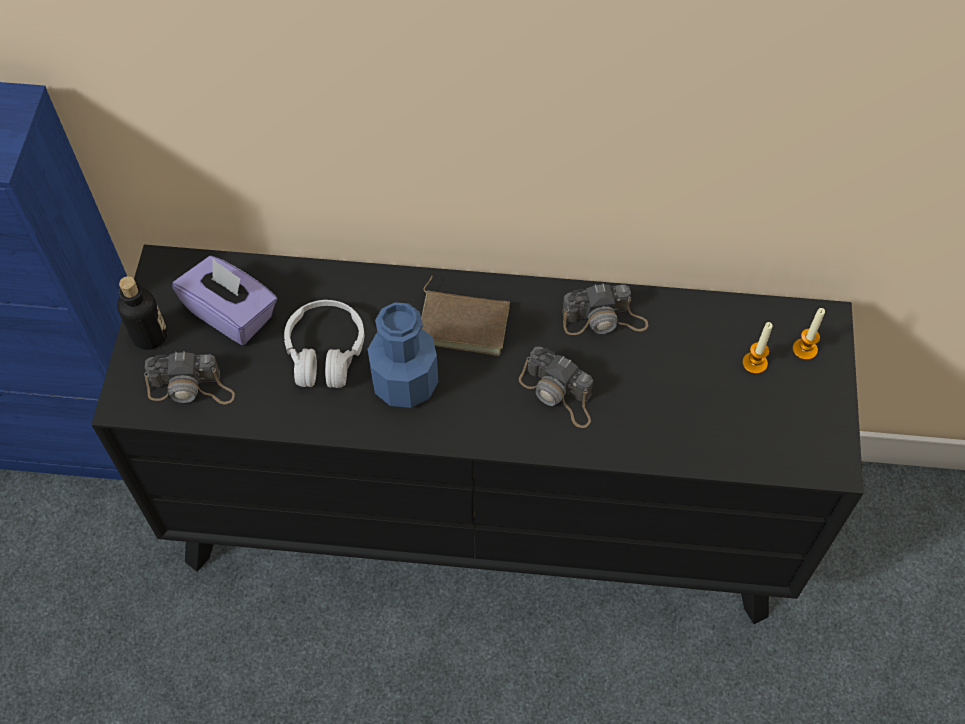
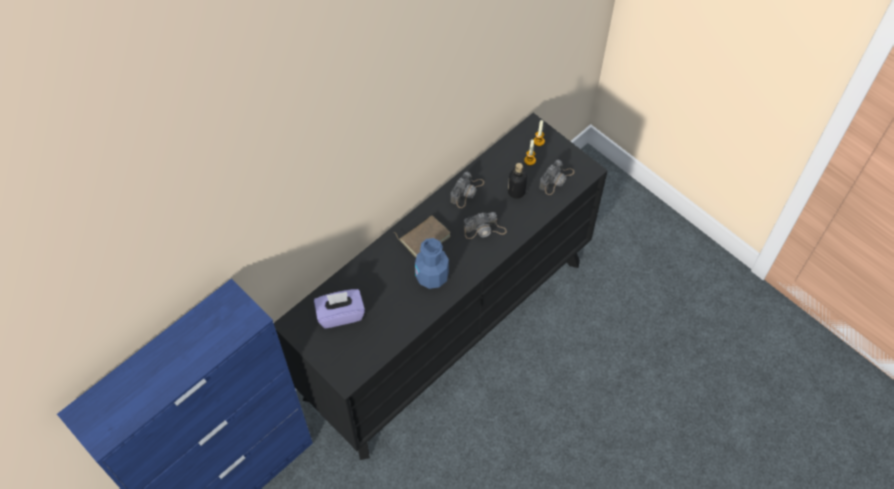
camera: 50 degrees left, 0 degrees up
(150, 335) = (322, 351): bottle -> bottle (516, 192)
(191, 387) = (362, 351): camera -> camera (556, 179)
(325, 352) = (392, 293): white headphones -> none

